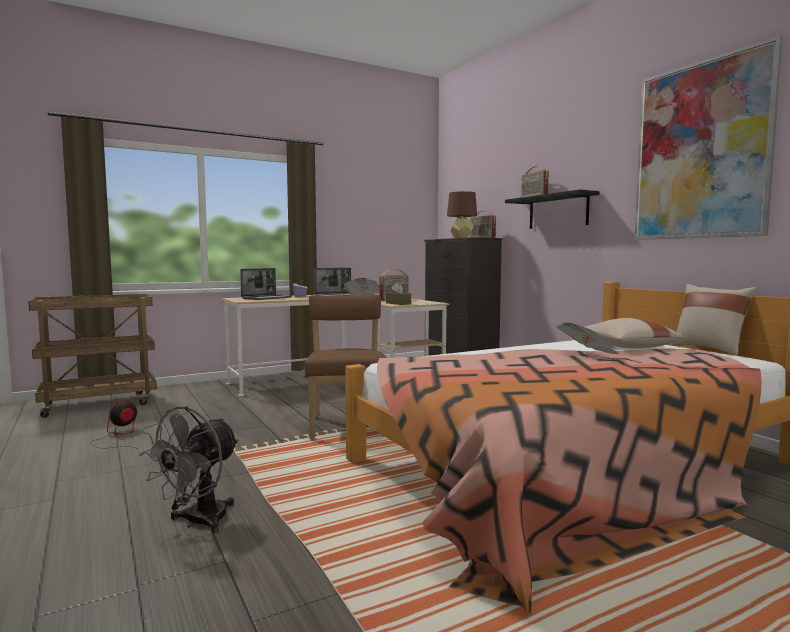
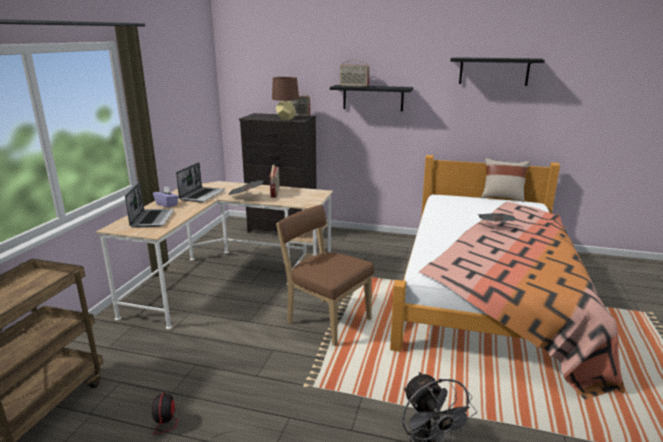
camera: 45 degrees left, 15 degrees up
(398, 303) = (305, 201): brown tissue box -> none
(627, 347) = (476, 208): beige pillow -> none
(700, 151) = (494, 71): picture -> black shelf

